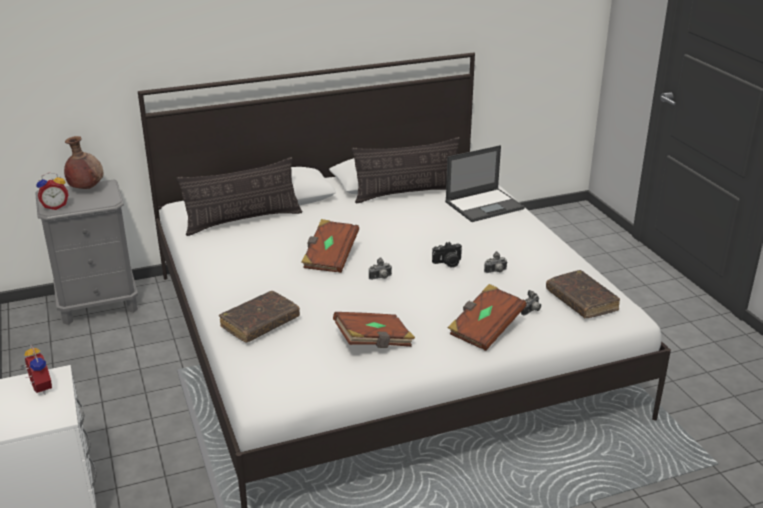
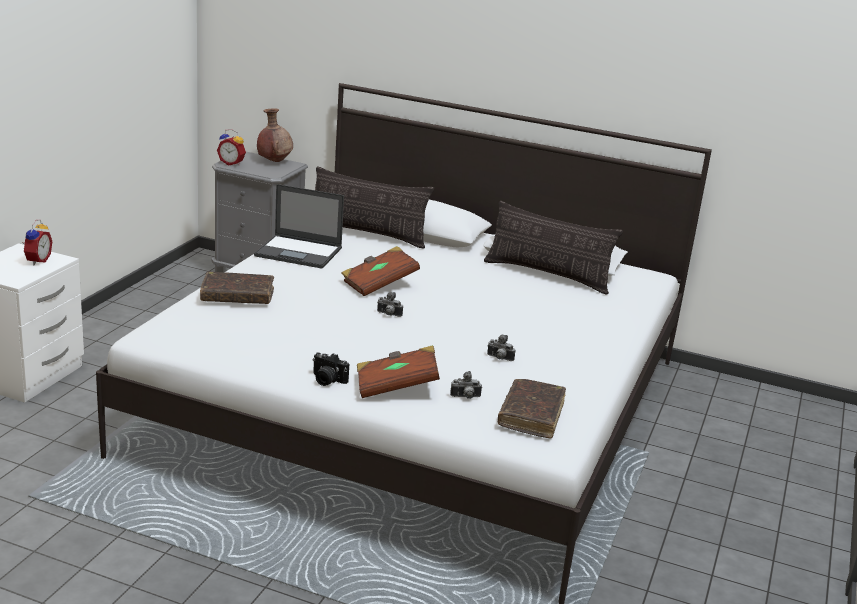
camera: 40 degrees right, 5 degrees down
(374, 342) = (290, 348): brown book -> none
(448, 263) = (469, 333): camera -> camera (327, 380)
(485, 205) = (603, 312): laptop -> laptop (299, 252)

